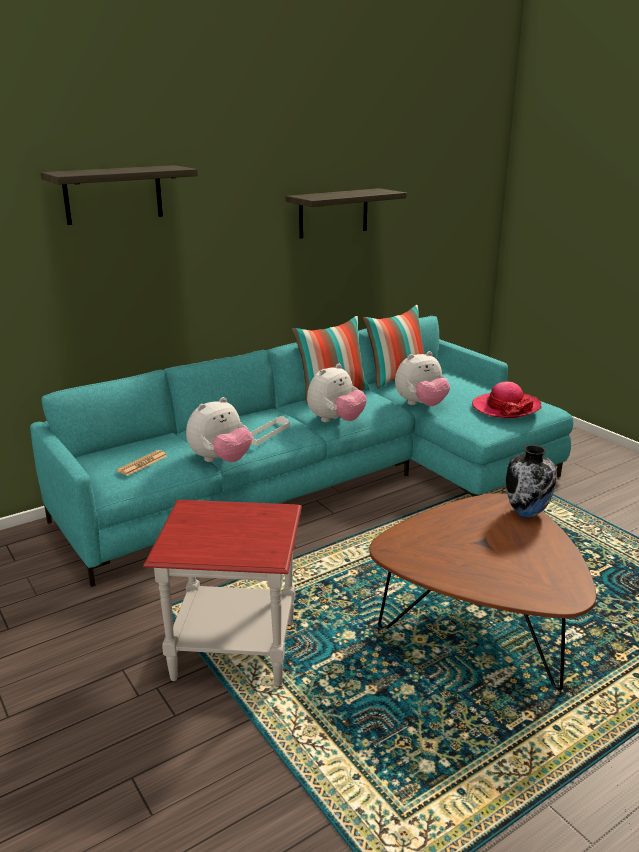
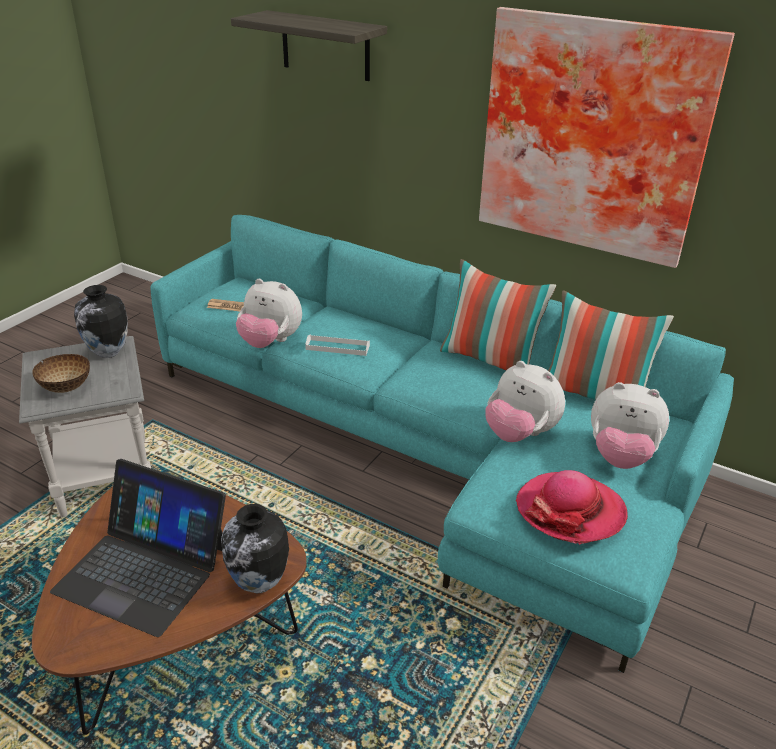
camera: 65 degrees right, 10 degrees up
(202, 513) = (108, 353): none -> vase
(233, 650) = (105, 476): red side table -> grey side table
(250, 539) = (67, 387): none -> bowl
(333, 213) = (593, 136): shelf -> picture
(335, 421) = (410, 381): plush toy -> plush toy (620, 456)
(495, 555) = (144, 569): none -> laptop

